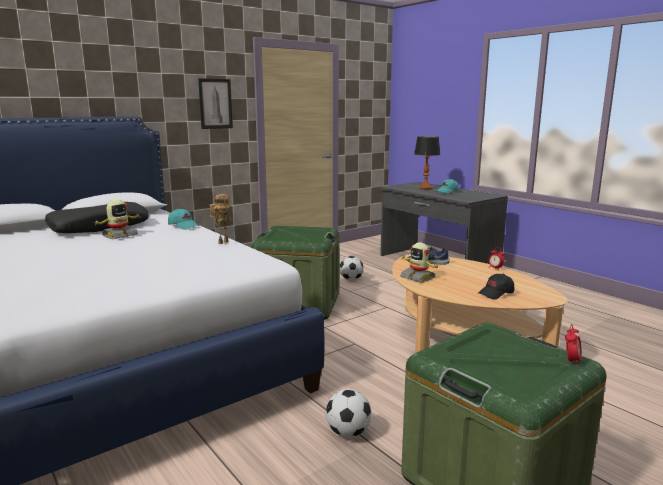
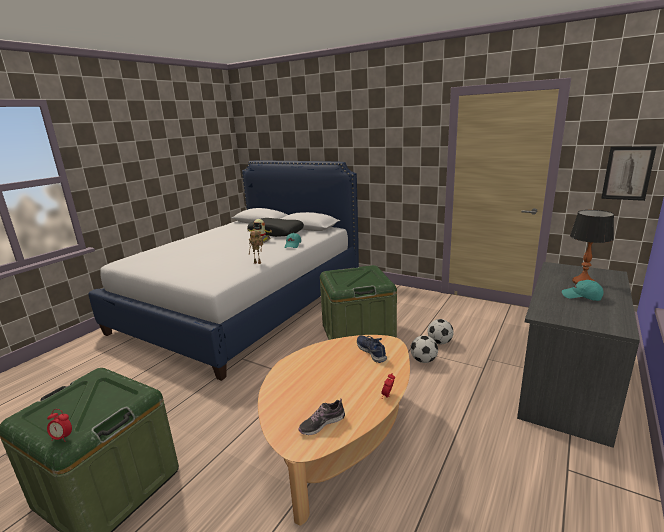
camera: 70 degrees right, 5 degrees up
(215, 103) = (408, 151): picture -> picture (627, 173)
(348, 432) = (170, 406): football -> football (423, 360)
(418, 277) = (321, 354): toy robot -> none
(496, 294) = (296, 404): black cap -> none
(524, 289) = (322, 424): none -> shoe

